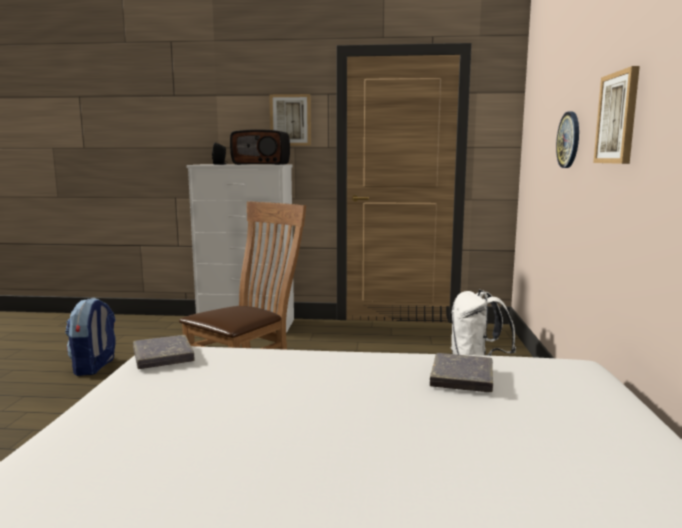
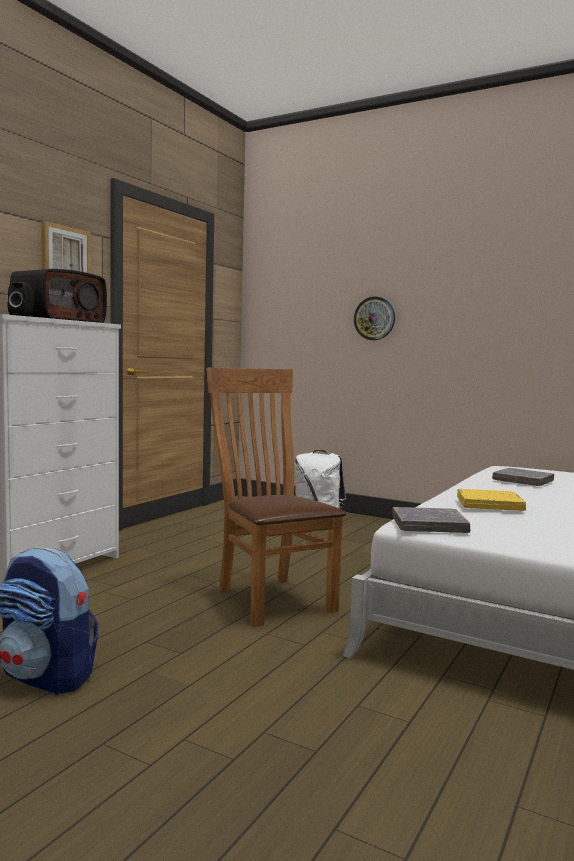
camera: 65 degrees left, 5 degrees down
(271, 369) = (489, 505): none -> yellow book
(618, 118) = (463, 306): picture -> none

